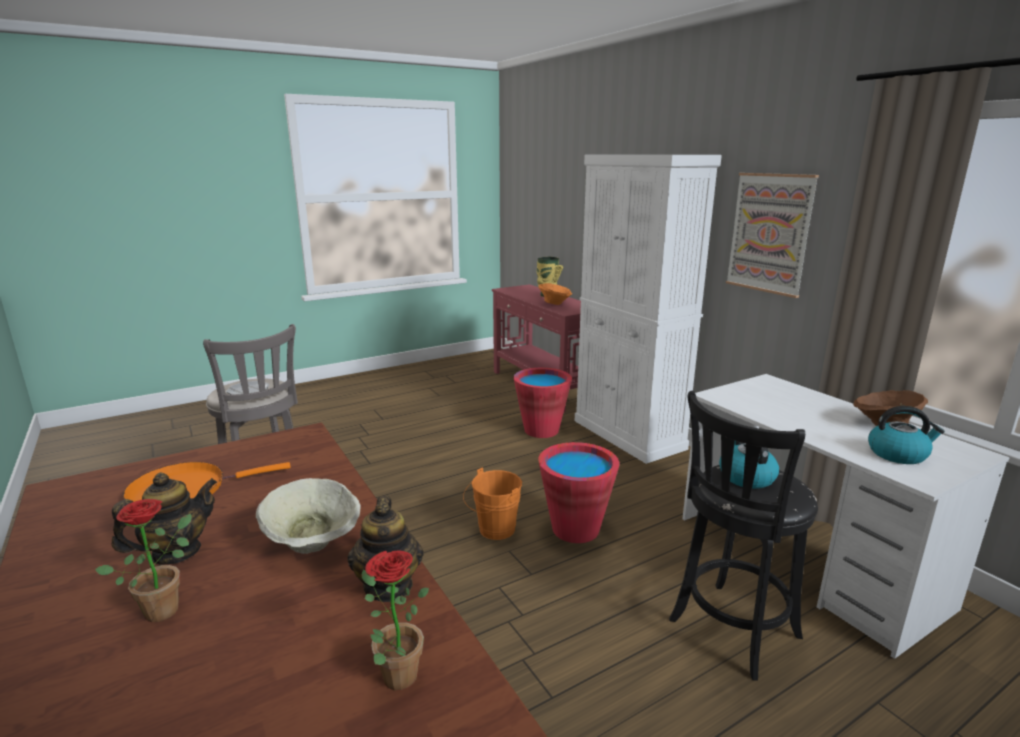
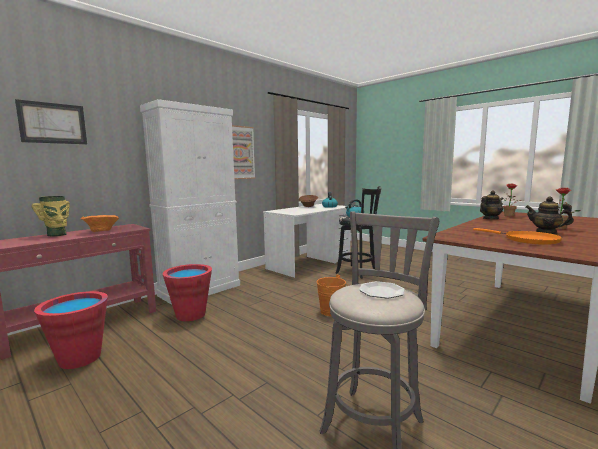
camera: 105 degrees left, 10 degrees down
(314, 543) = (496, 224): beige bowl -> none
(574, 183) = (53, 123): none -> picture
(575, 529) = (316, 295): red bucket -> red bucket (80, 358)

